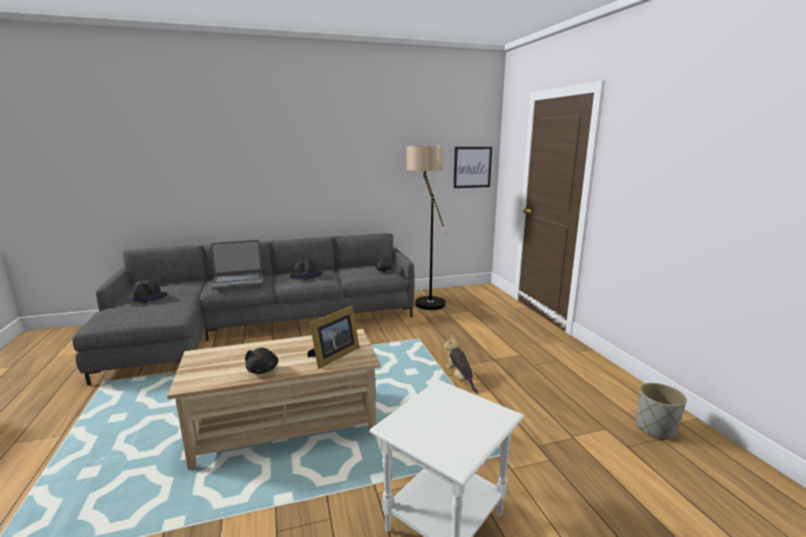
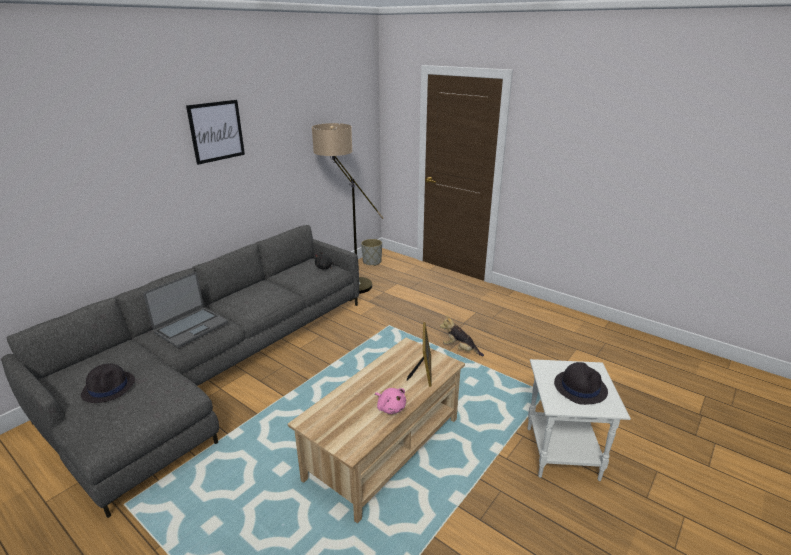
camera: 35 degrees left, 10 degrees up
(263, 370) = (390, 407): black plush toy -> pink plush toy
(306, 275) = (255, 296): black hat -> black hat (580, 387)
(472, 167) = (361, 138): picture -> picture (216, 131)
(656, 429) = (598, 337): grey planter -> grey planter (372, 262)

